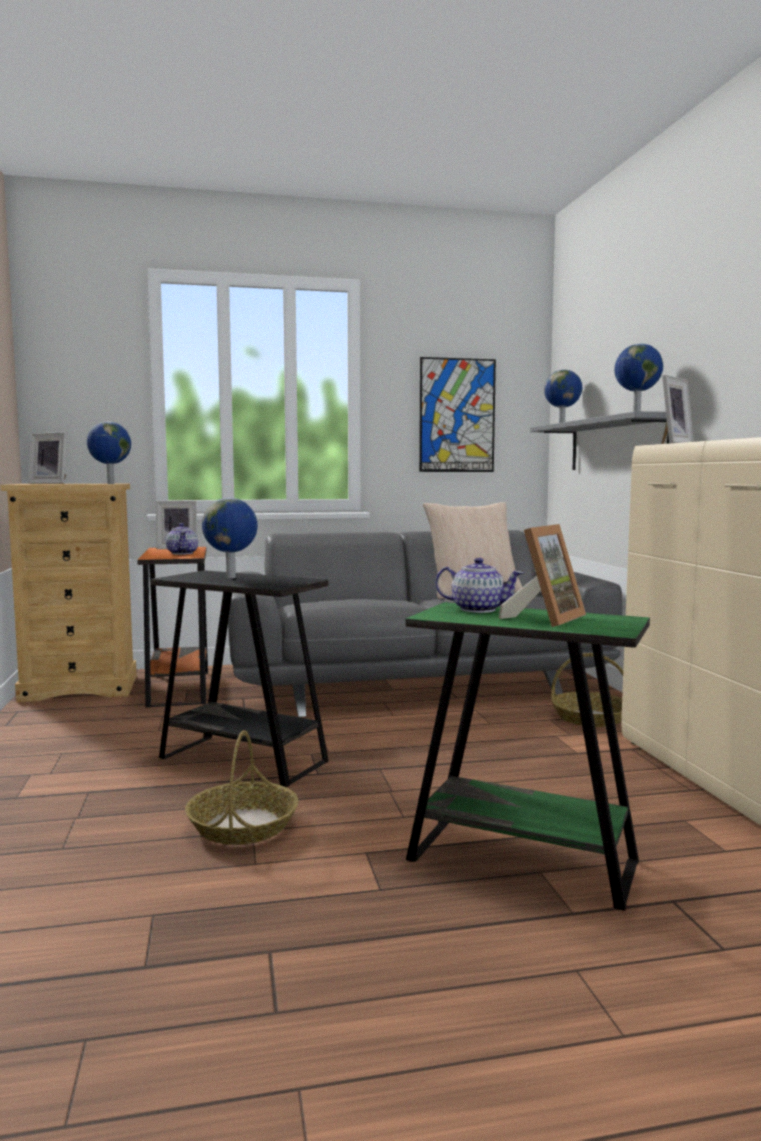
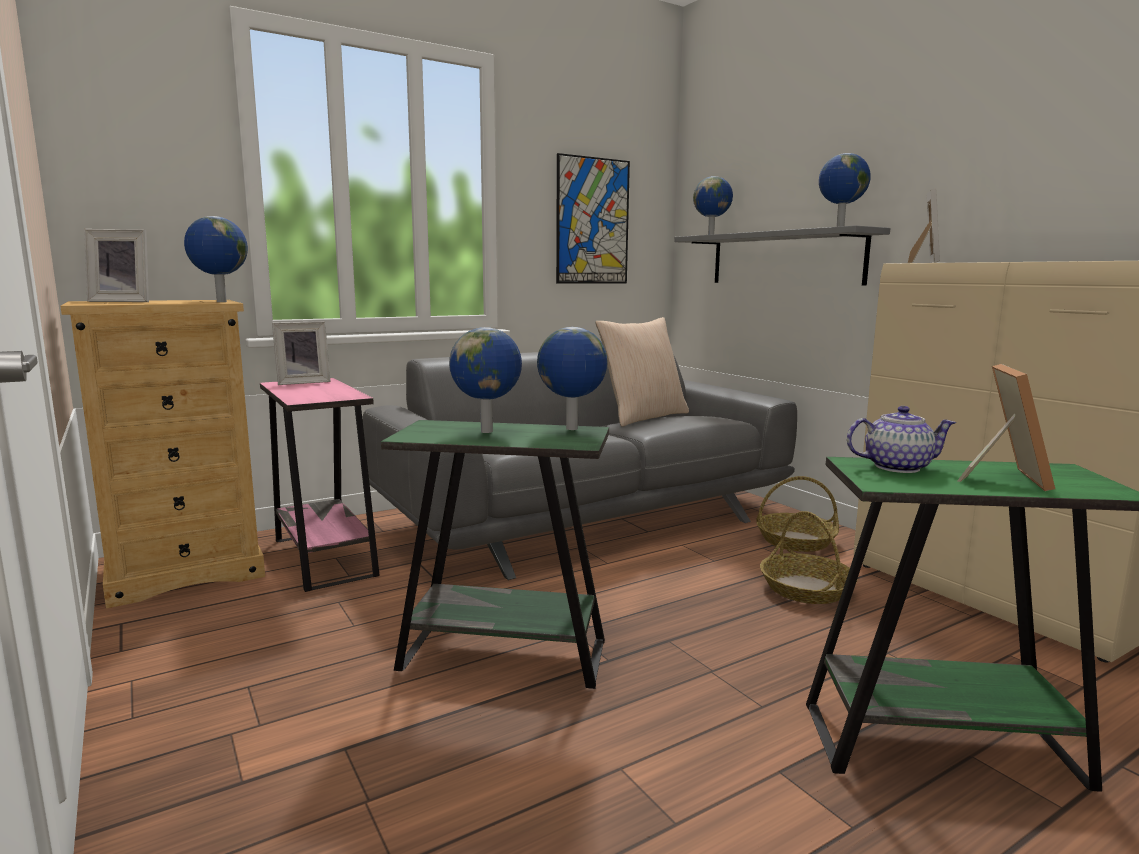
camera: 20 degrees left, 5 degrees up
(179, 689) = (324, 557): orange side table -> pink side table
(182, 553) = (328, 391): teapot -> none
(242, 825) = (600, 762): basket -> basket (805, 588)
(243, 760) = (503, 655): black side table -> green side table
(295, 579) = (571, 429): none -> globe

